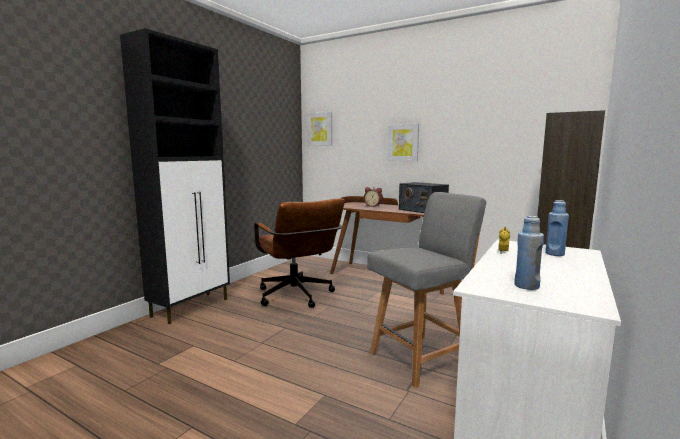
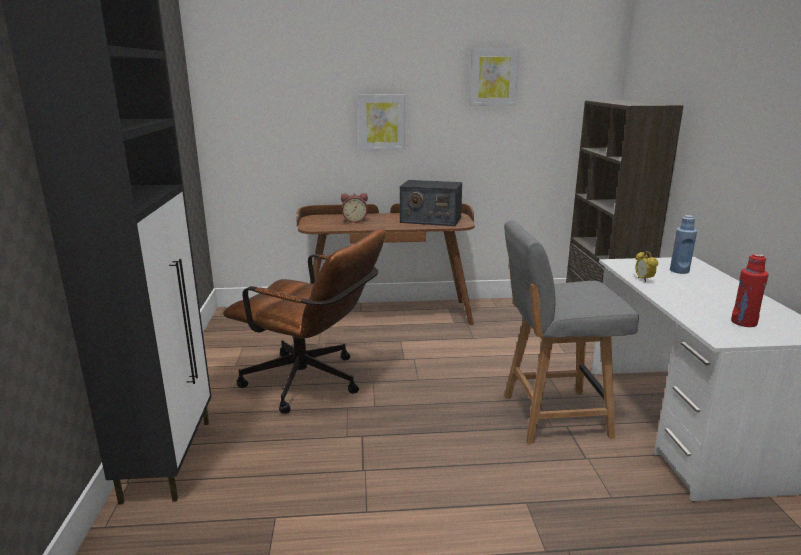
camera: 35 degrees left, 10 degrees up
(320, 129) = (231, 99): picture -> picture (493, 77)
(421, 358) = (552, 415): grey chair -> grey chair turned 120 degrees counterclockwise
(526, 286) = (743, 323): blue bottle -> red bottle

